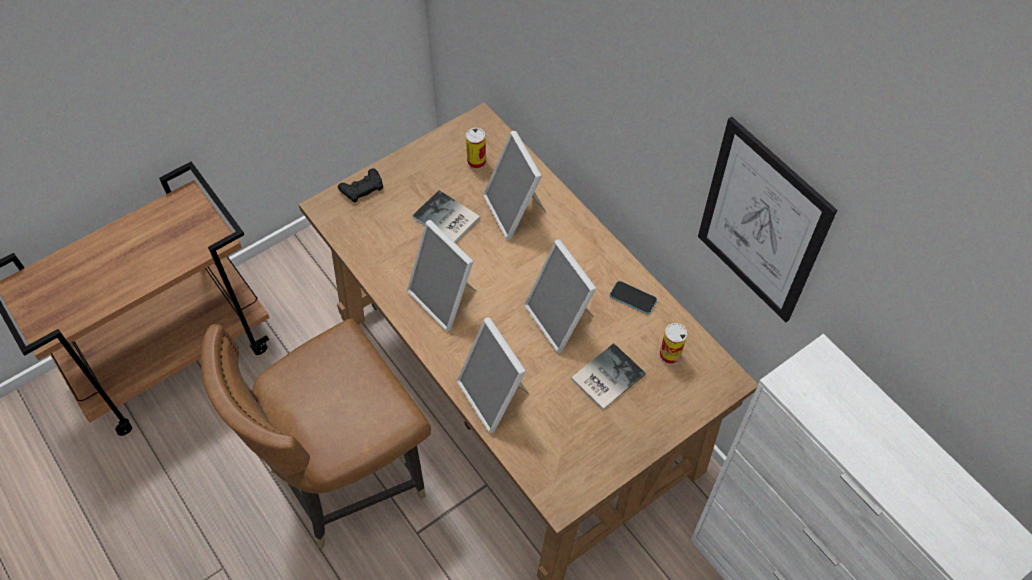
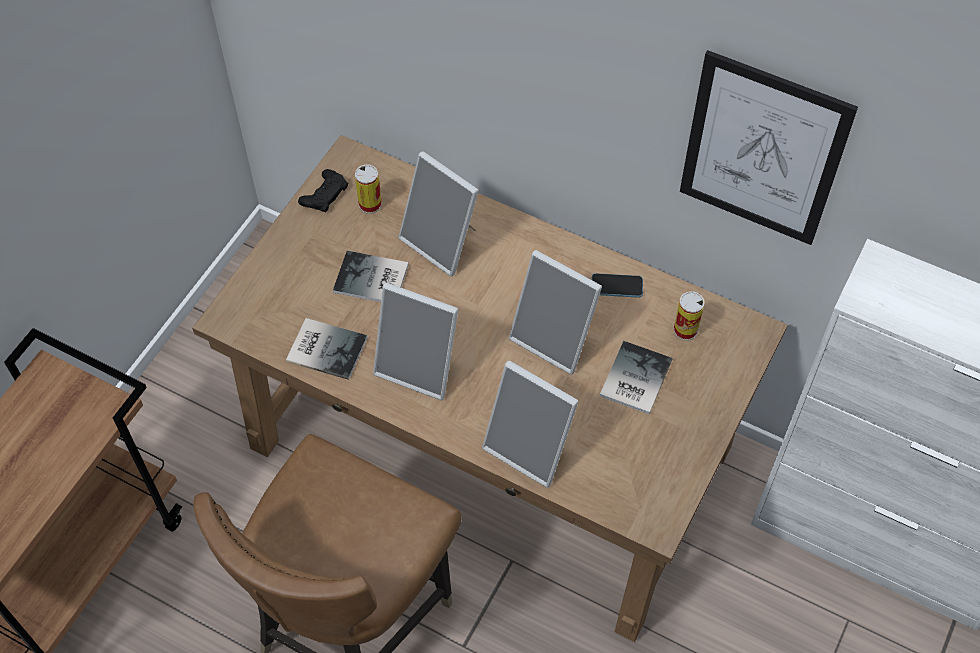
camera: 25 degrees left, 0 degrees up
(362, 188) = (257, 281): black game controller -> black game controller (324, 194)
(384, 256) = (326, 347): none -> book

